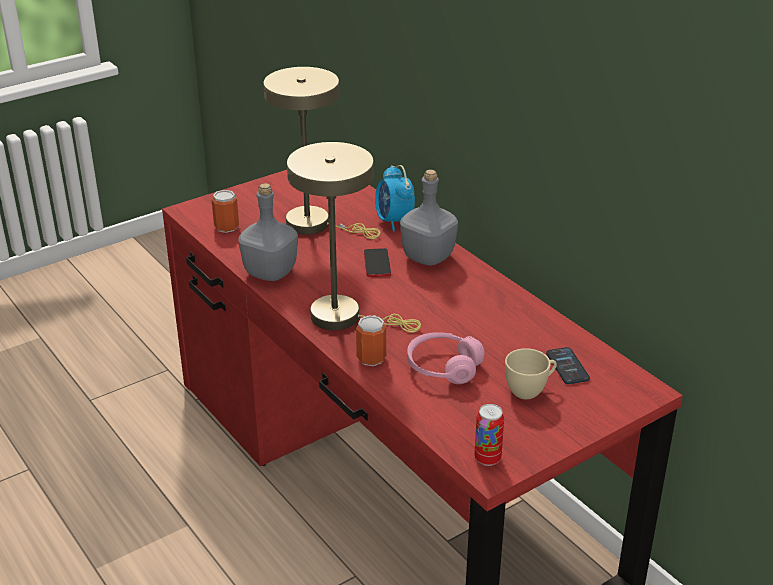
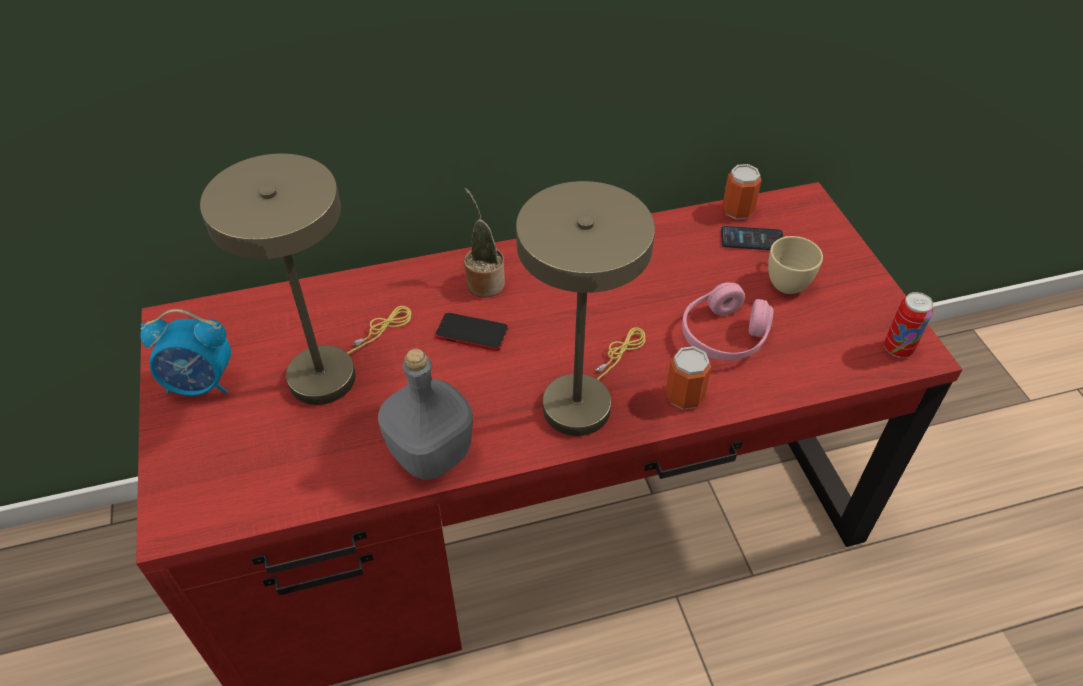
camera: 70 degrees left, 15 degrees up
(226, 227) = (265, 480): can -> can (737, 210)
(394, 222) = (378, 288): alarm clock -> alarm clock (201, 384)
(427, 257) = (484, 282): grey bottle -> potted plant

